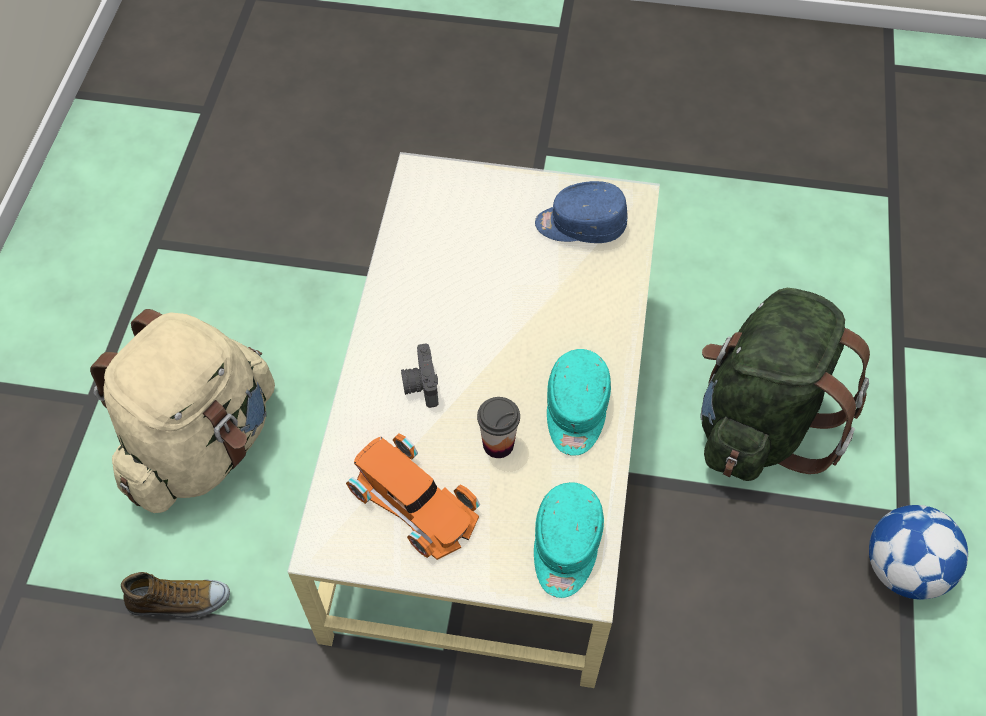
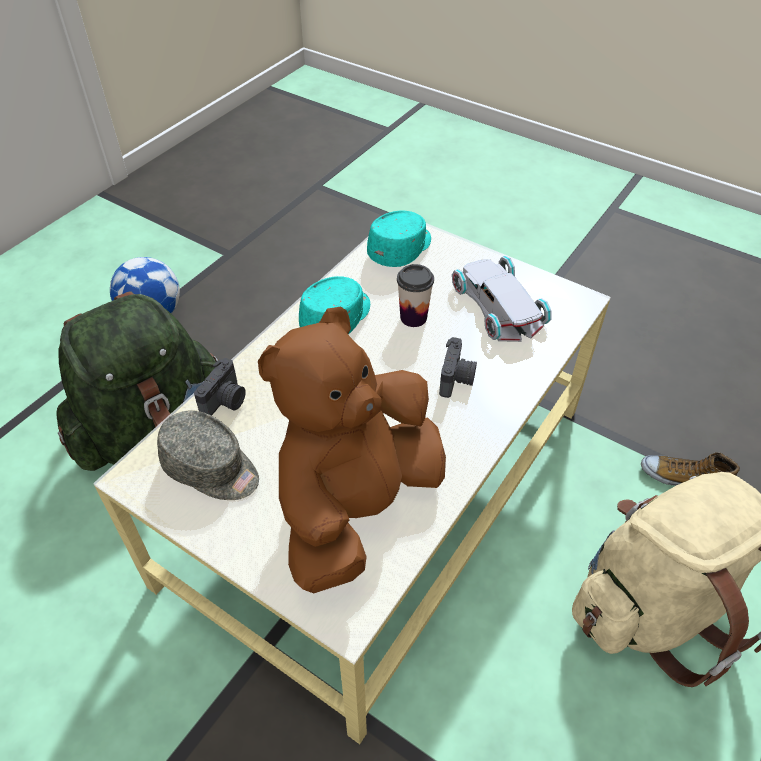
camera: 155 degrees left, 10 degrees down
(413, 503) = (499, 304): orange toy car -> white toy car
(451, 241) = (356, 505): none -> brown plush toy
(580, 225) = (212, 469): blue cap -> grey cap
(615, 281) = (225, 401): none -> camera

